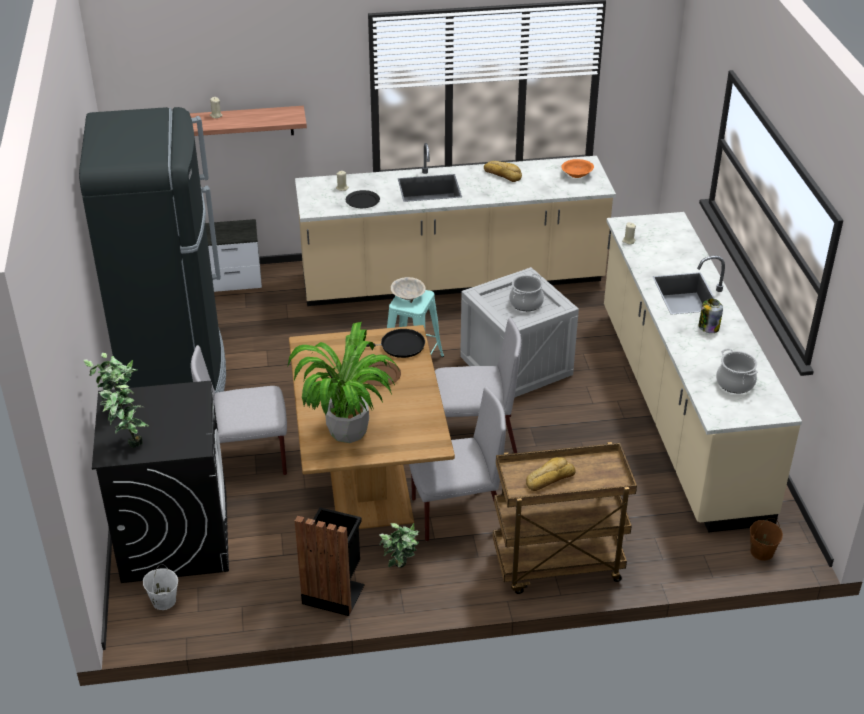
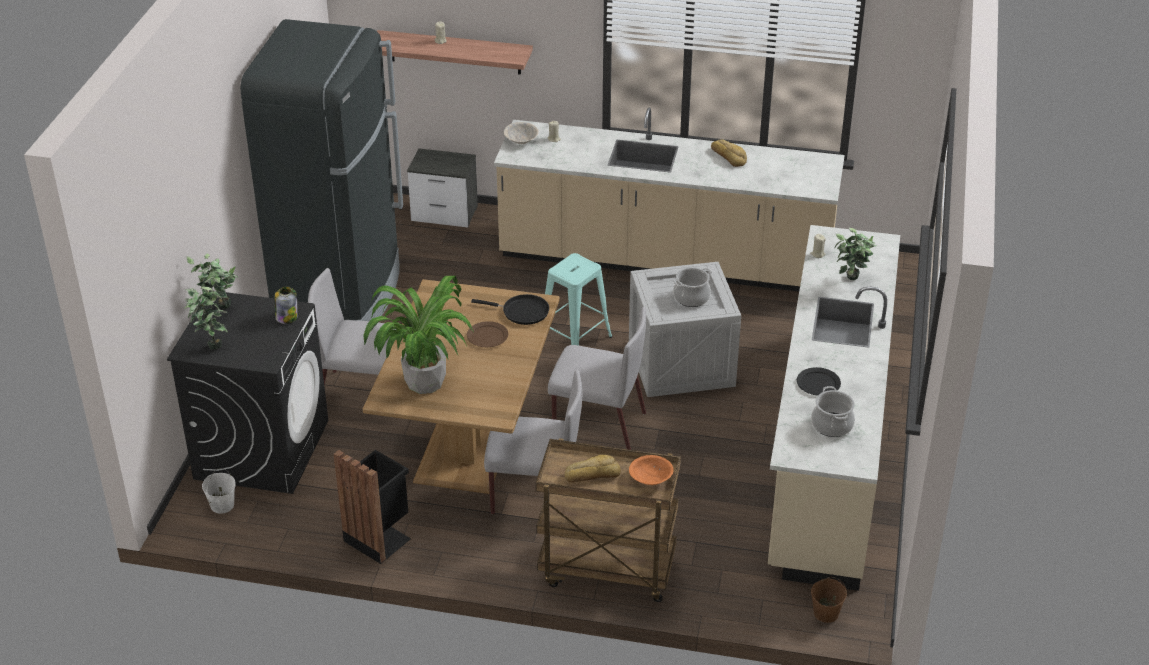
camera: 20 degrees right, 0 degrees up
(362, 201) = (566, 156): black plate -> black plate (818, 383)
(400, 570) = (452, 535): potted plant -> potted plant (851, 282)
(408, 296) = (572, 264): beige bowl -> beige bowl (521, 140)
(577, 175) = (808, 172): orange bowl -> orange bowl (650, 479)
(708, 327) = (842, 362): jar -> jar (287, 317)

